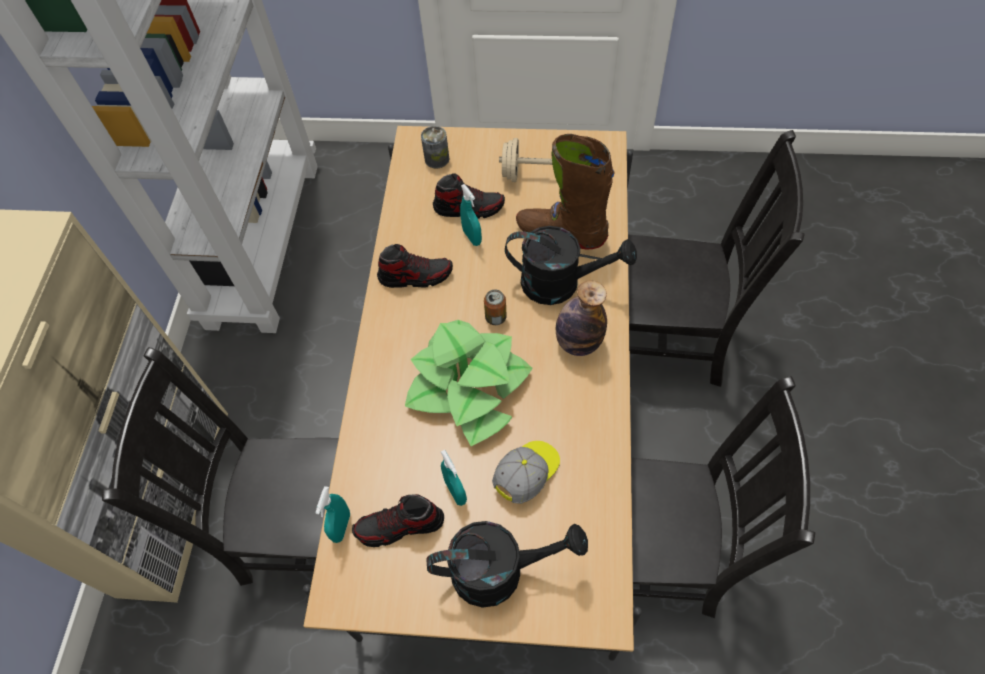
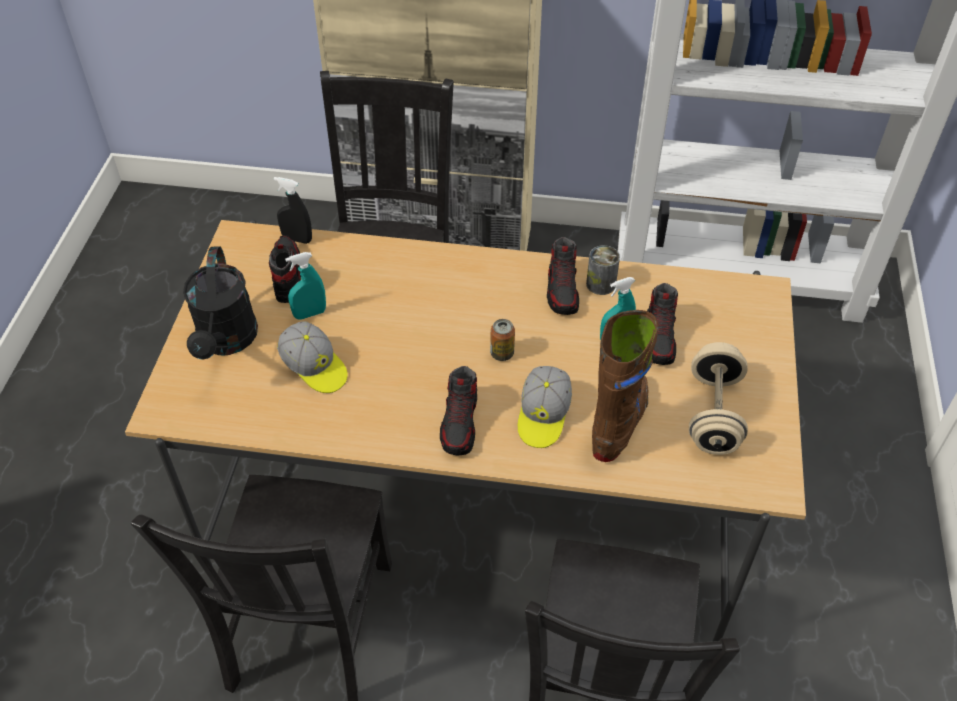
camera: 90 degrees right, 10 degrees down
(341, 526) = (297, 239): turquoise spray bottle -> black spray bottle
(437, 159) = (736, 311): can -> can (601, 284)
(468, 385) = (421, 327): potted plant -> none
(561, 283) = (543, 415): black watering can -> cap
(578, 342) = (460, 423): bottle -> shoe

